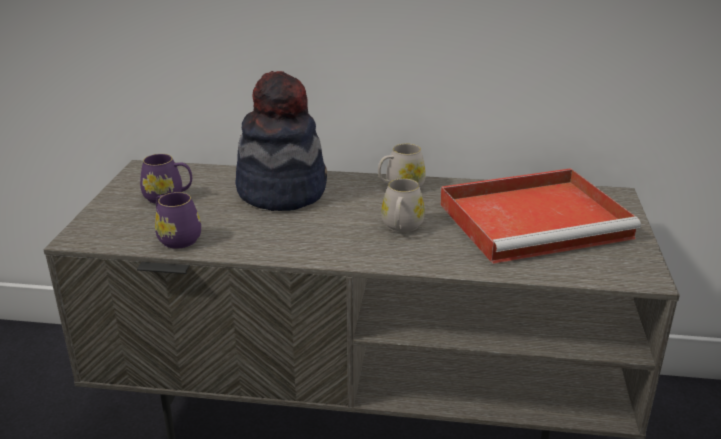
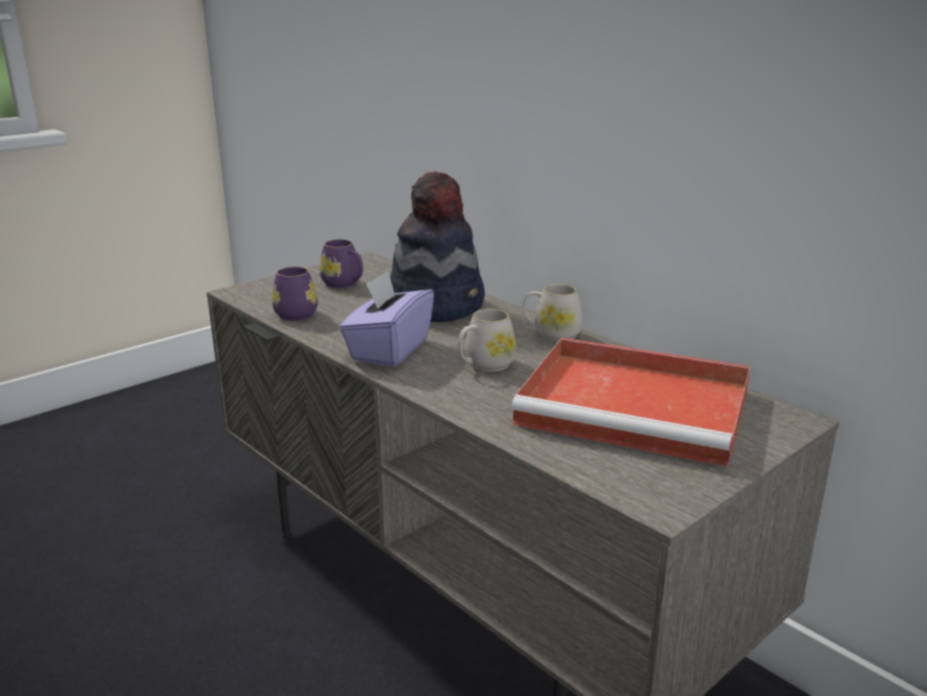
camera: 40 degrees right, 5 degrees down
(314, 241) = (389, 350): none -> purple tissue box

